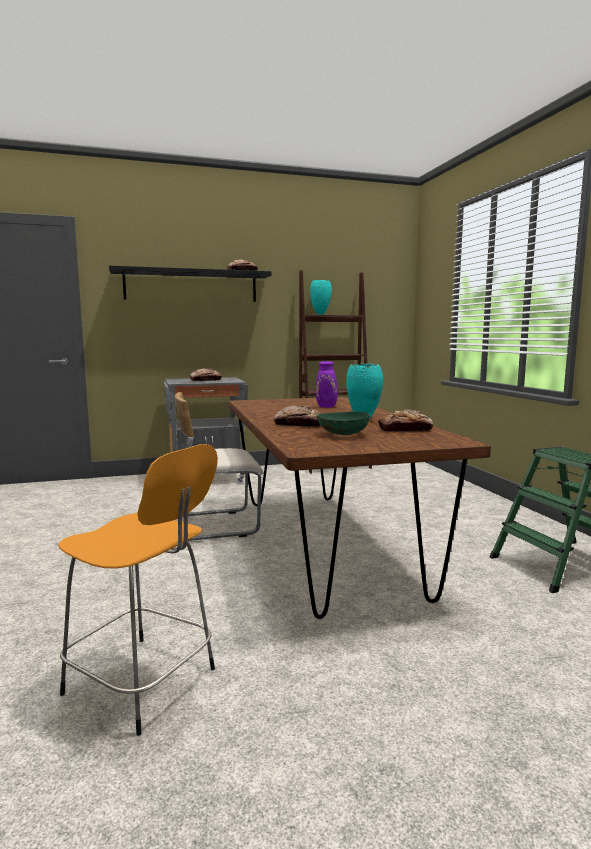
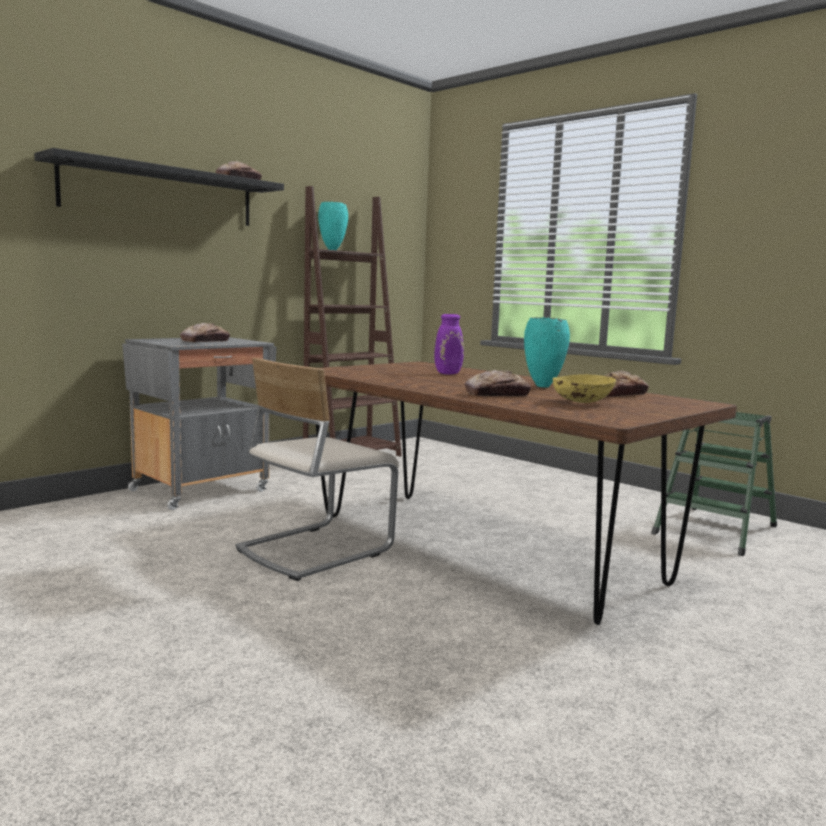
camera: 30 degrees left, 0 degrees up
(144, 683) = (532, 739): orange stool -> none
(343, 434) = (582, 402): green bowl -> yellow bowl

